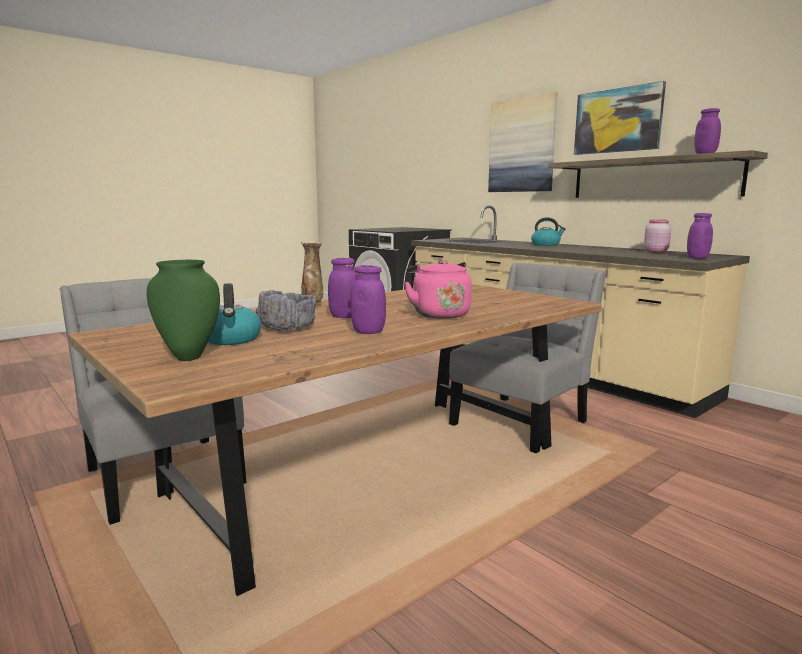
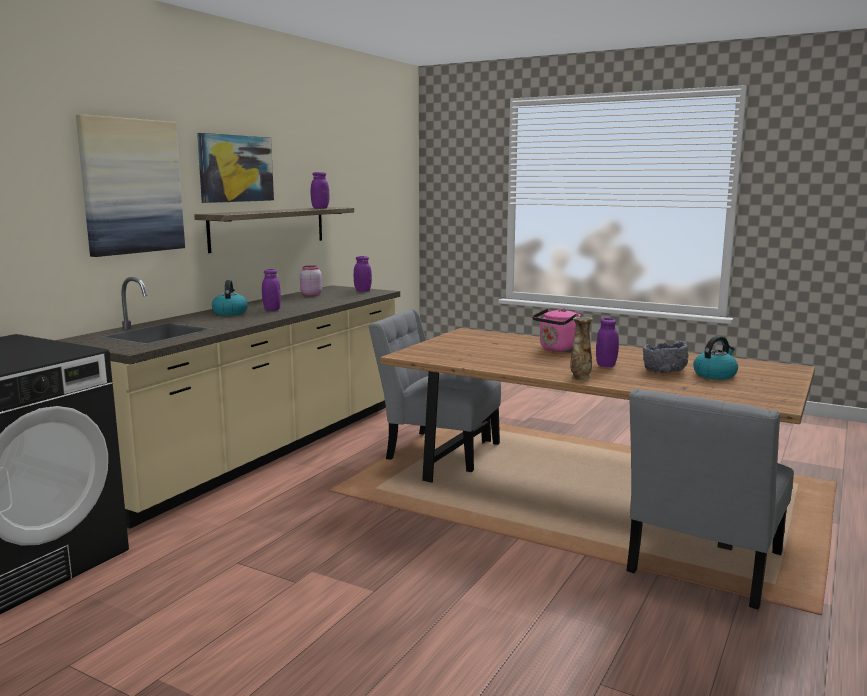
camera: 110 degrees left, 0 degrees up
(189, 357) = (760, 374): green vase -> none
(368, 332) = (637, 356): purple jar -> purple jar (272, 309)

